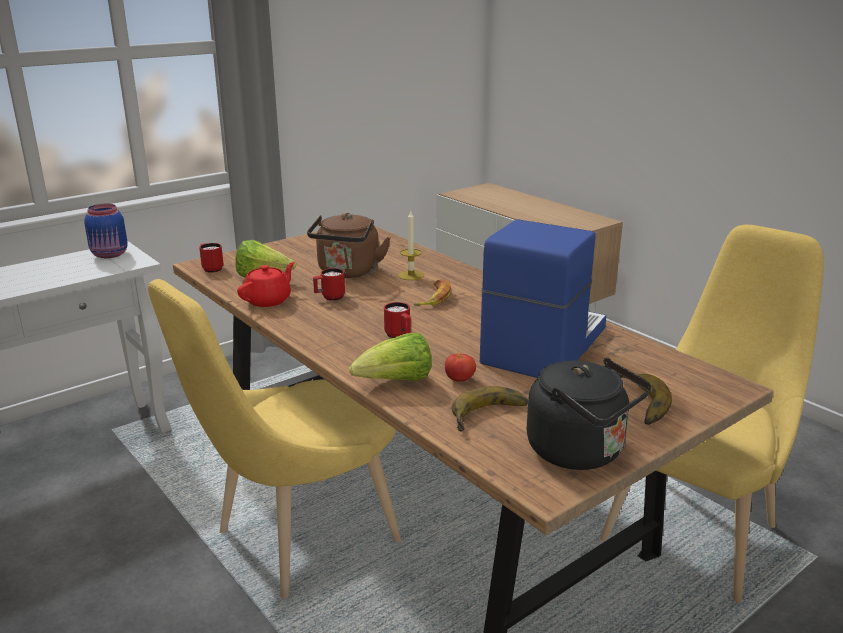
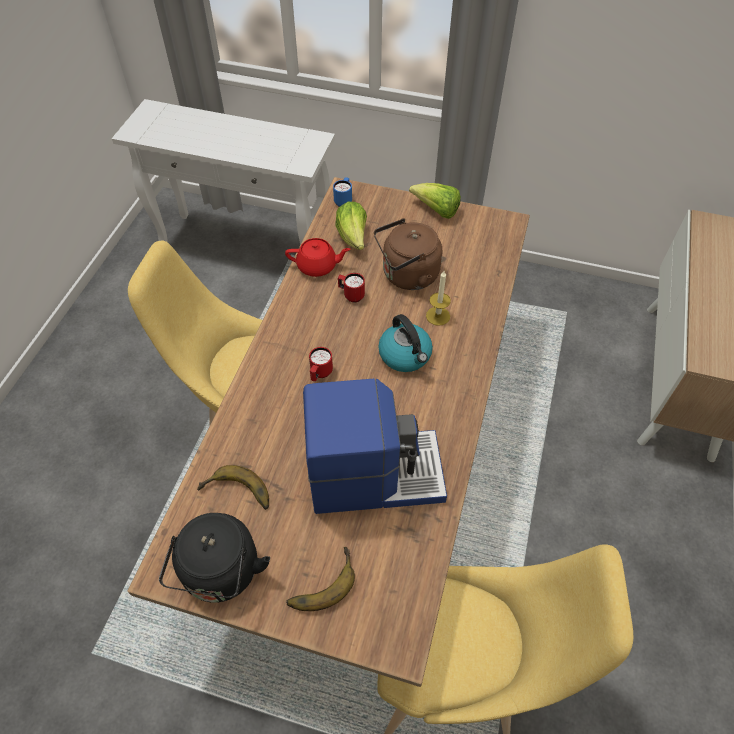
camera: 55 degrees right, 30 degrees up
(110, 254) = (303, 145): blue jar -> none
(211, 268) = (344, 200): red mug -> blue mug
(396, 382) = (247, 413): lettuce -> lettuce (436, 210)
(433, 298) = (405, 355): banana -> kettle
(460, 380) = (277, 448): tomato -> none

